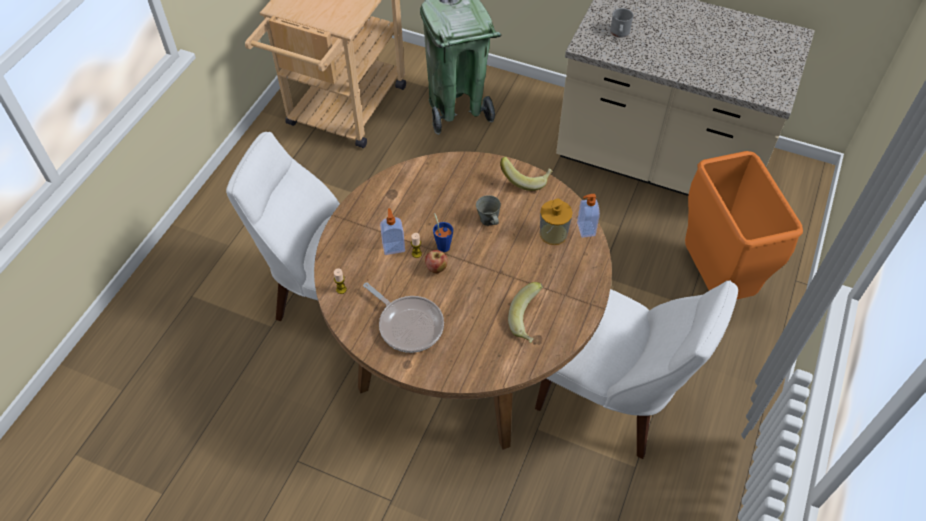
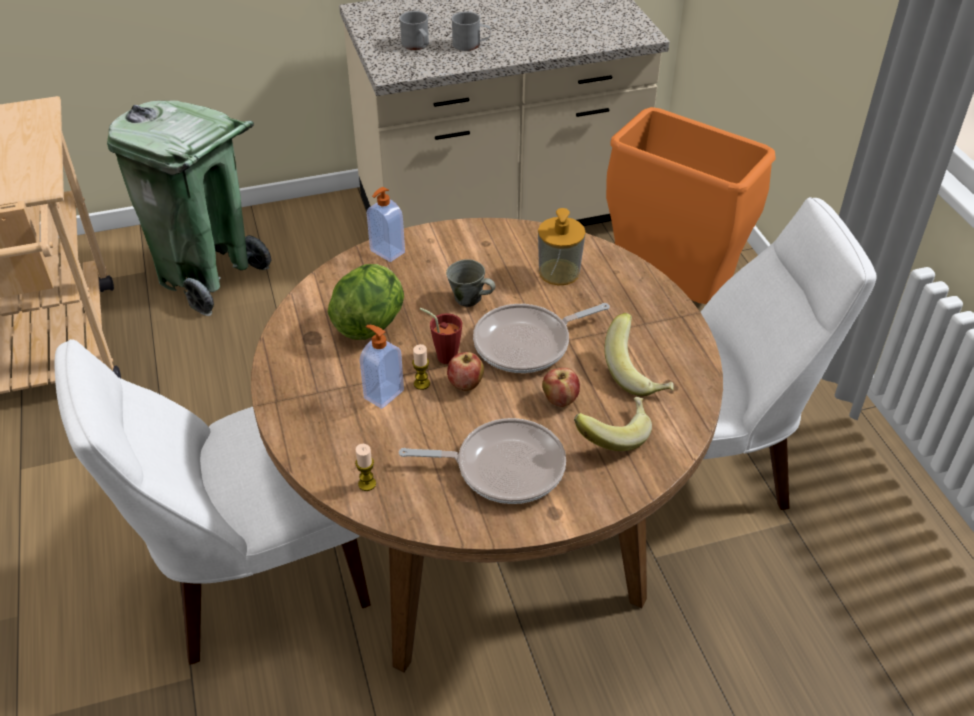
camera: 40 degrees left, 10 degrees down
(426, 203) = (370, 323): none -> lettuce
(442, 244) = (443, 355): blue cup -> red cup
(473, 308) = (560, 400): none -> apple
(490, 266) = (527, 343): none -> frying pan
(526, 179) = (463, 236): banana -> banana (612, 434)
(585, 229) = (587, 249): soap dispenser -> soap dispenser (386, 252)
(653, 49) = (471, 45): none -> grey mug

